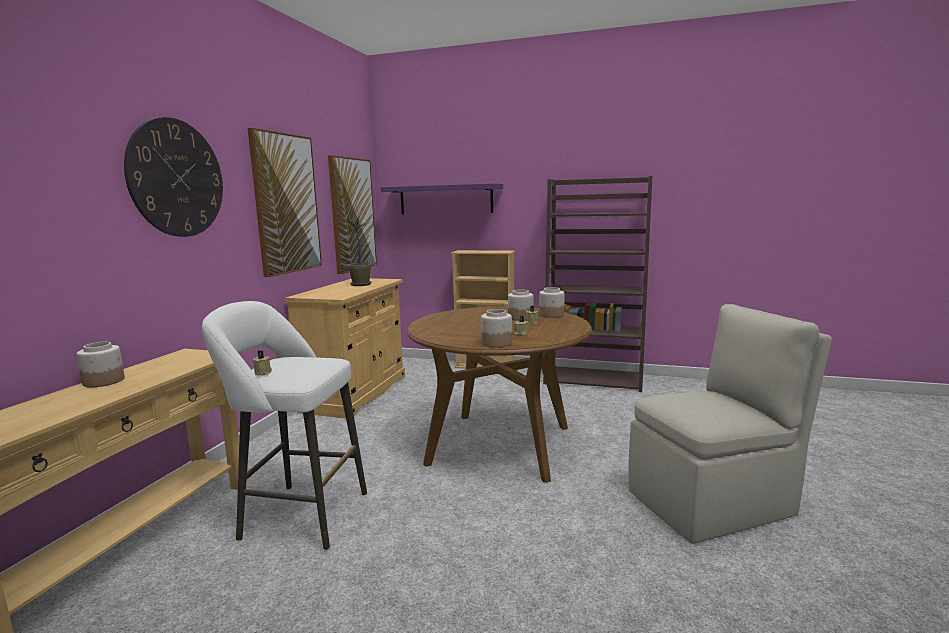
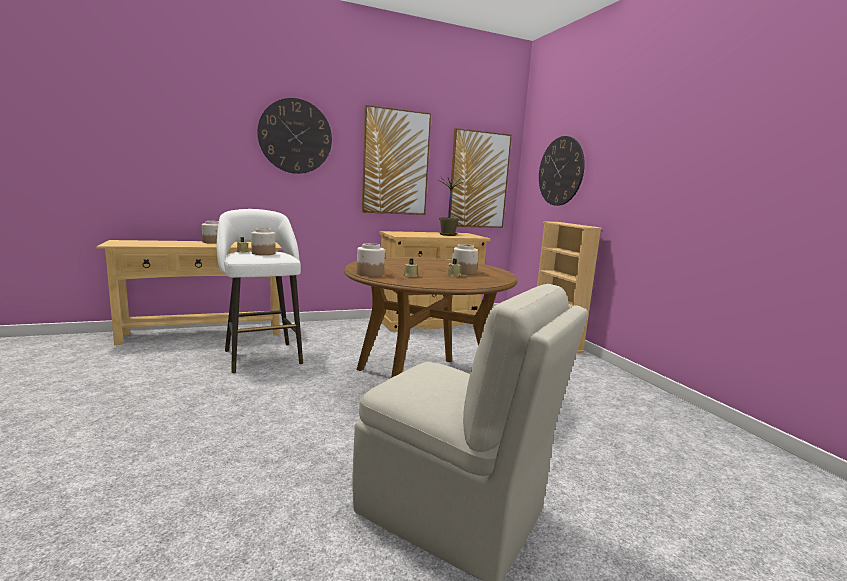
camera: 50 degrees right, 0 degrees up
(445, 199) = (560, 171): purple shelf -> wall clock
(551, 315) = (494, 277): jar -> jar (263, 253)
(594, 379) = (633, 391): brown bookcase -> none

